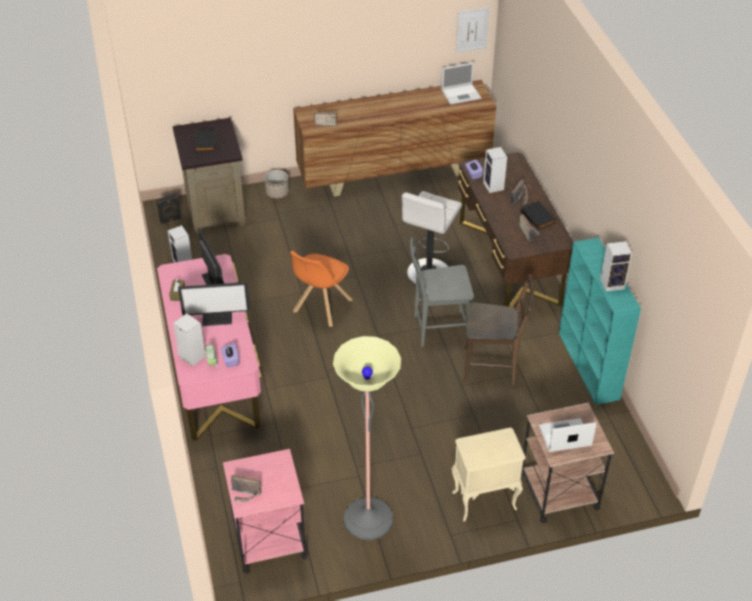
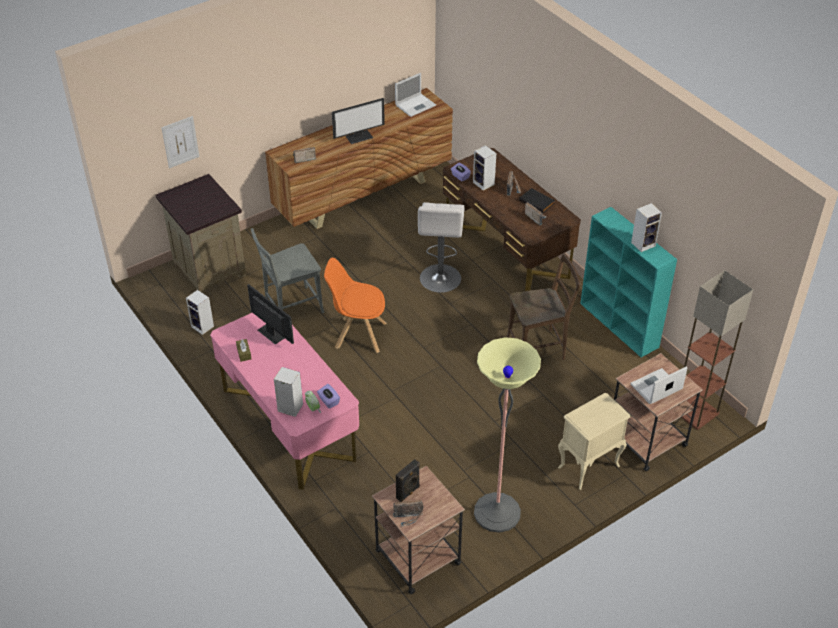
camera: 20 degrees left, 0 degrees up
(171, 220) = (169, 289): black speaker -> black speaker (408, 493)
(206, 142) = (198, 202): black book -> none
(217, 318) = (295, 366): monitor -> monitor (359, 136)
(268, 540) = (417, 558): pink cart -> brown cart
(277, 192) = (260, 238): planter -> none
(321, 307) = (358, 335): orange chair -> orange chair turned 90 degrees clockwise
(437, 329) = (473, 327): grey chair -> grey chair (291, 308)
(472, 30) = (415, 42): picture -> picture (180, 142)
(626, 478) = (696, 412): none -> floor lamp

